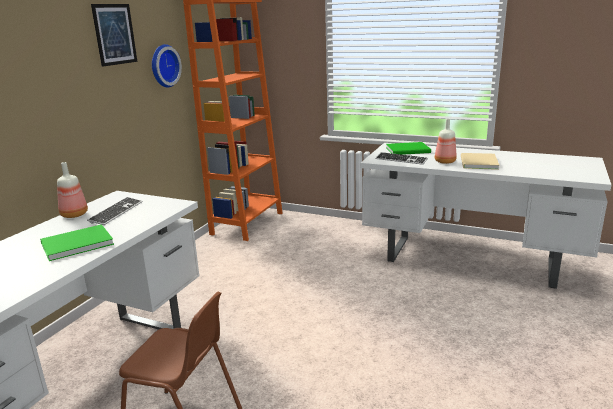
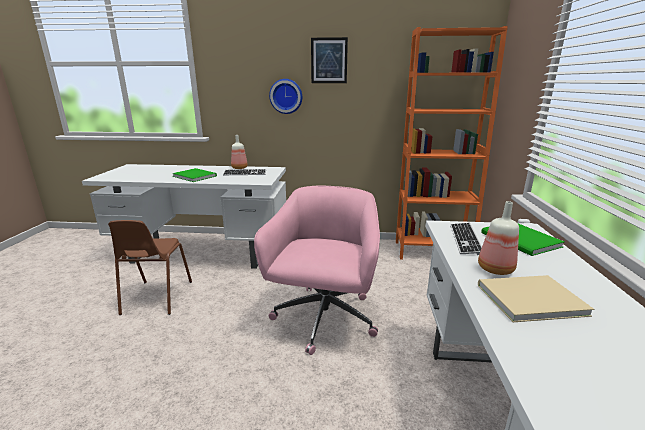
camera: 70 degrees right, 0 degrees up
(163, 66) = (377, 90): wall clock -> wall clock (286, 96)
(320, 298) = (324, 319): none -> pink office chair

